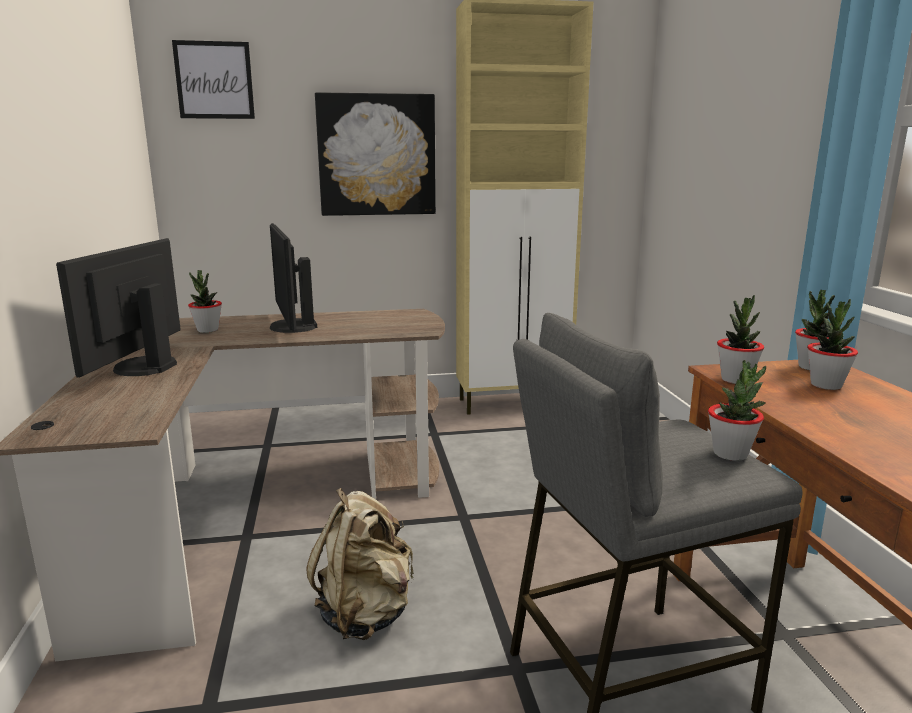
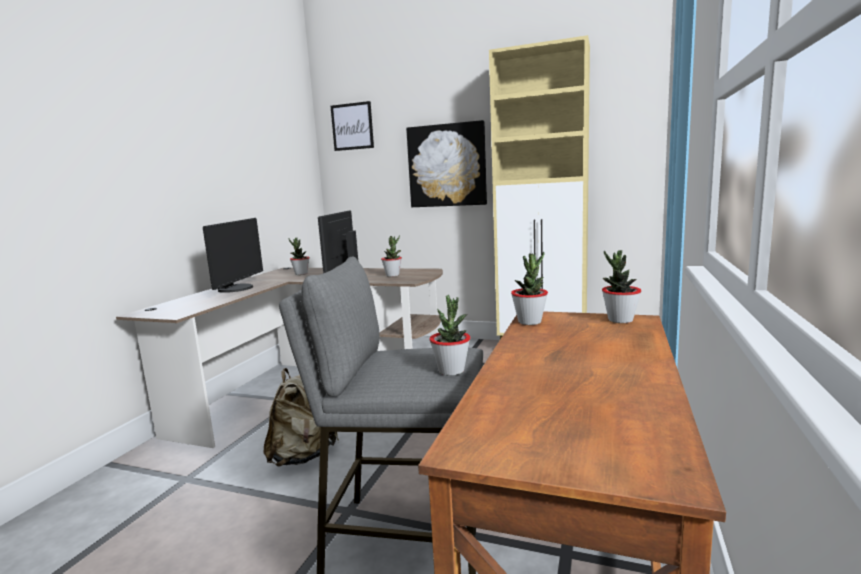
camera: 30 degrees right, 5 degrees down
(142, 366) = (237, 288): monitor -> monitor turned 150 degrees clockwise
(826, 385) = (597, 332): potted plant -> potted plant (392, 275)

